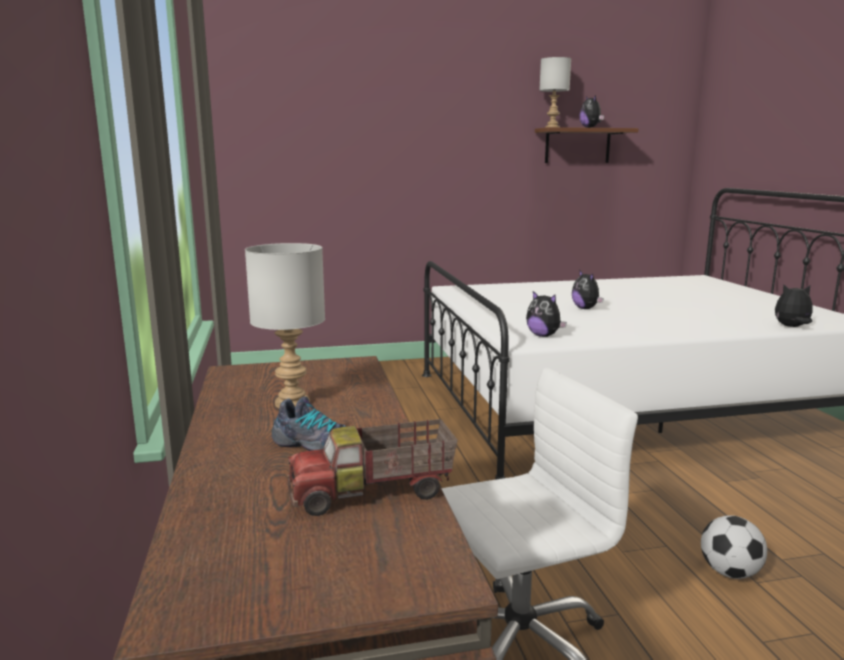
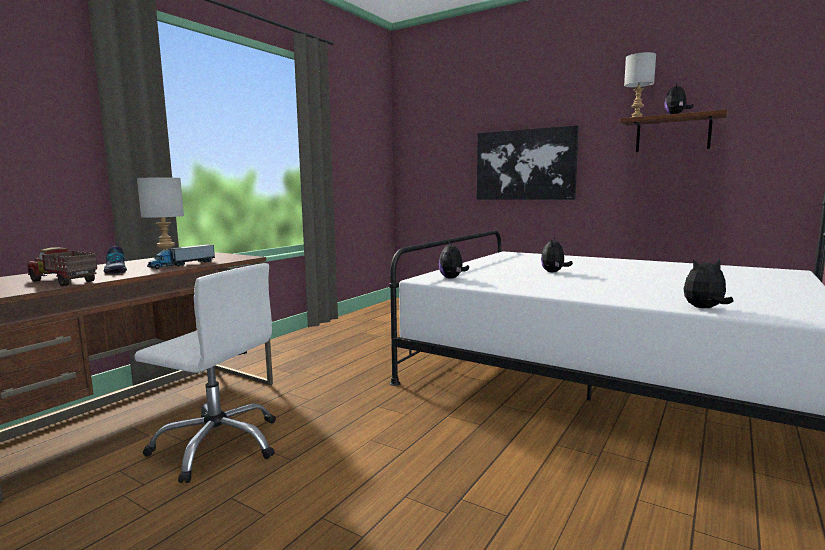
camera: 45 degrees right, 5 degrees down
(348, 401) = (182, 264): none -> toy truck
(423, 172) = (525, 164): none -> picture
(729, 572) = (402, 482): football -> none
(791, 327) = (704, 308): plush toy -> plush toy turned 60 degrees counterclockwise

